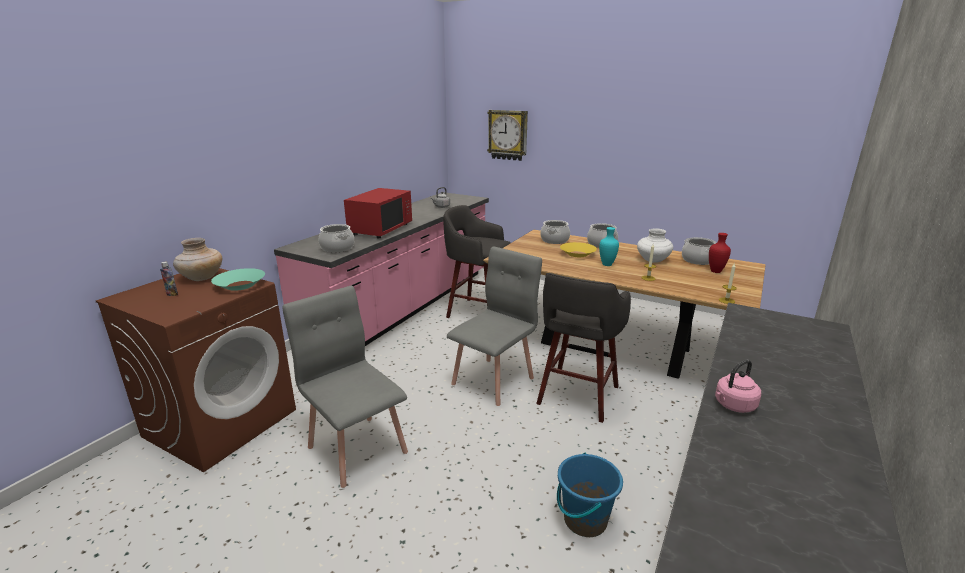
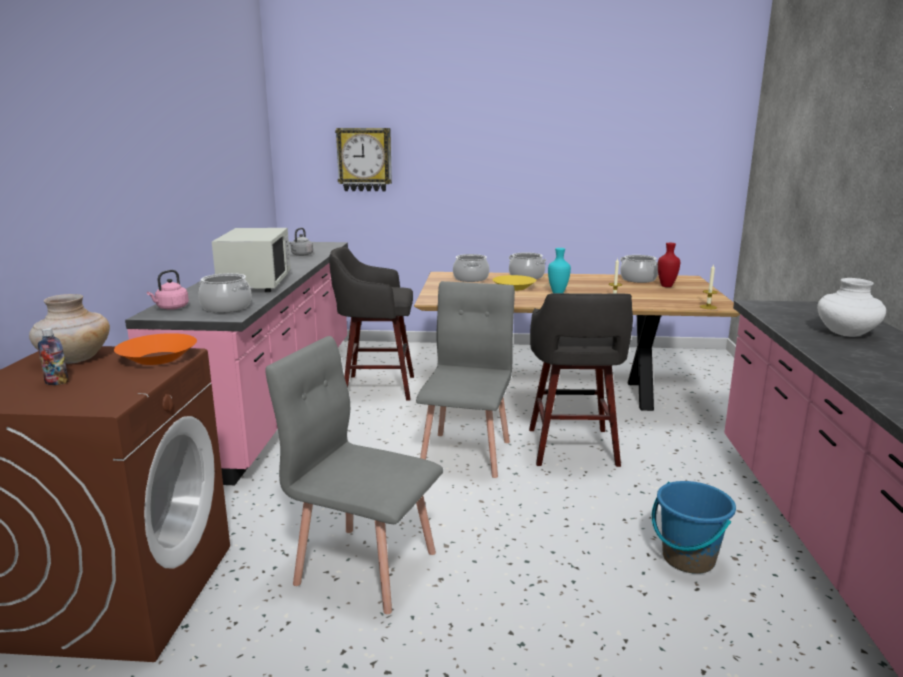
camera: 25 degrees left, 5 degrees down
(240, 285) = (158, 358): turquoise bowl -> orange bowl
(380, 229) = (255, 283): red microwave -> white microwave
(653, 260) = (597, 284): white vase -> white vase (846, 333)
(733, 405) = (854, 368): pink kettle -> pink kettle (171, 308)

